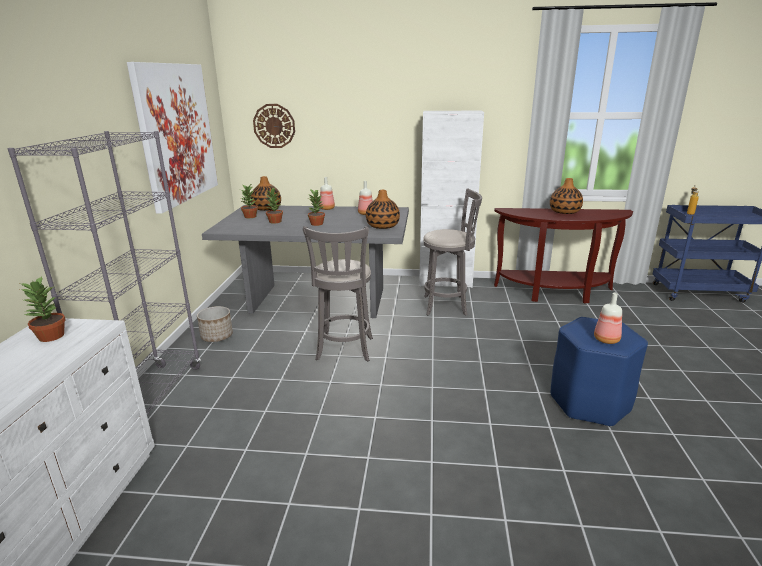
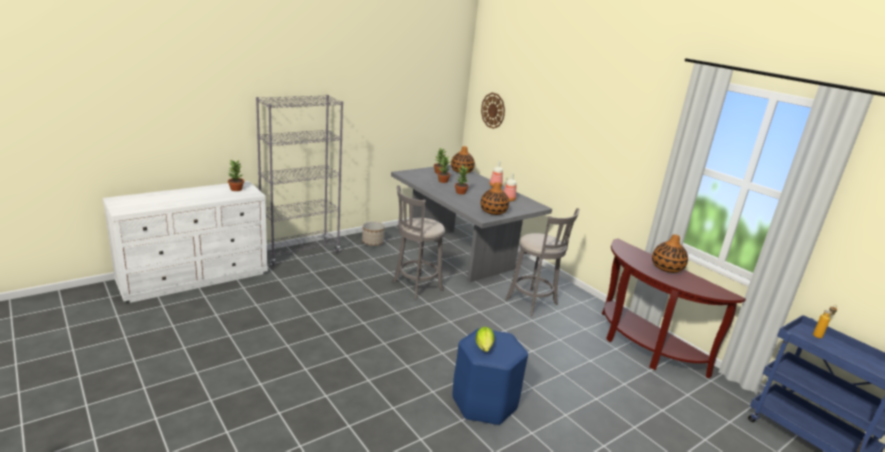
camera: 45 degrees right, 0 degrees up
(177, 133) = (402, 102): picture -> none
(445, 282) = (569, 290): white cabinet -> none
(606, 339) = (484, 348): bottle -> lettuce

